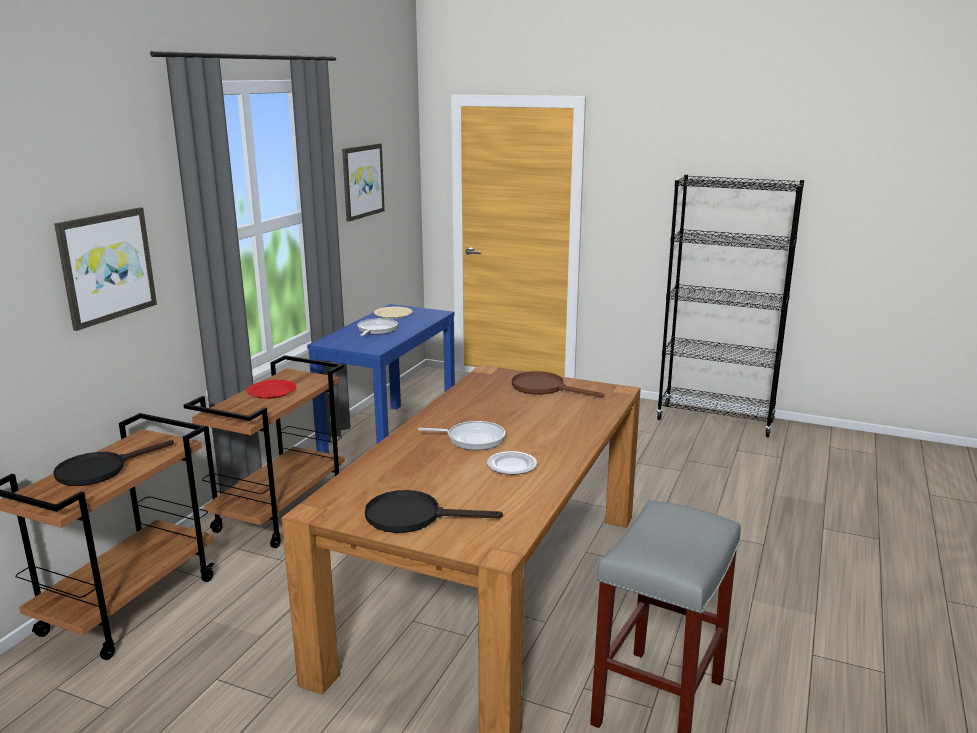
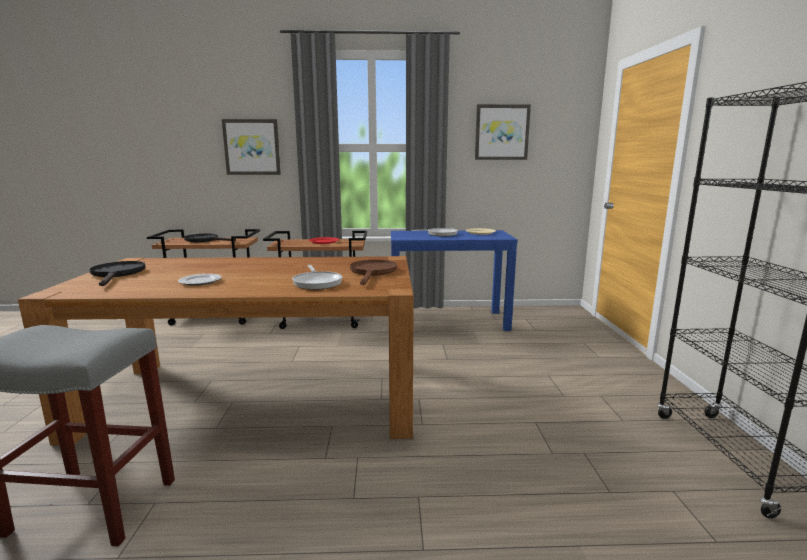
camera: 65 degrees right, 5 degrees down
(472, 439) = (248, 270): frying pan -> frying pan (317, 283)

